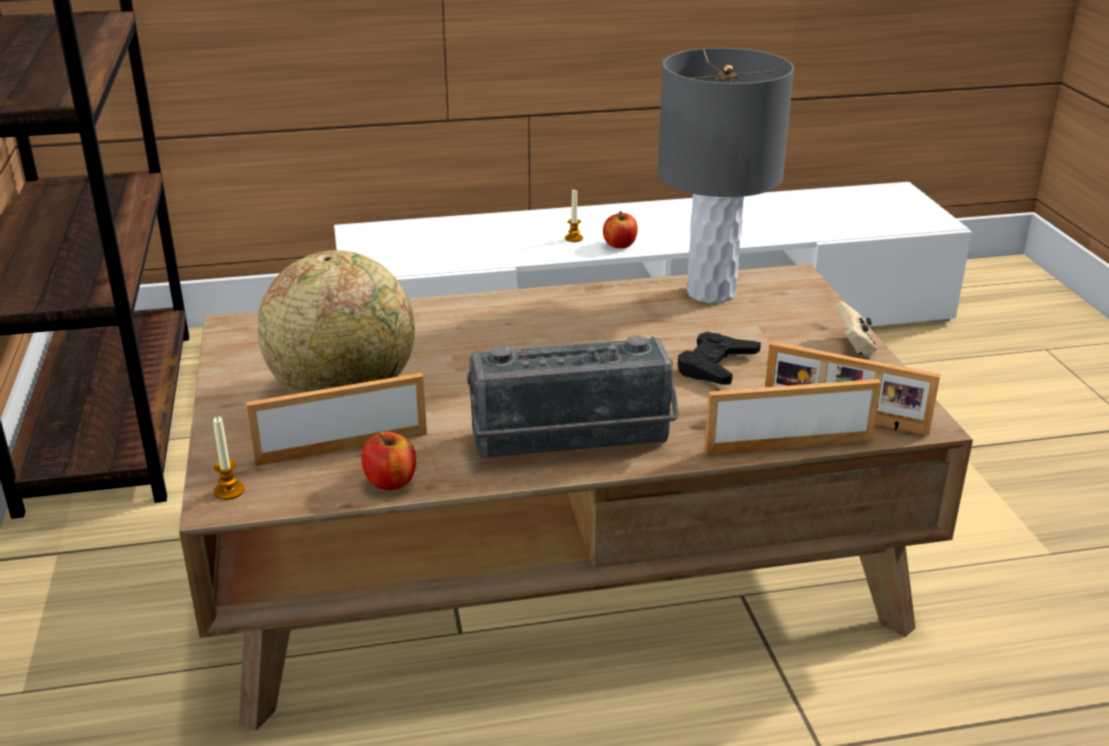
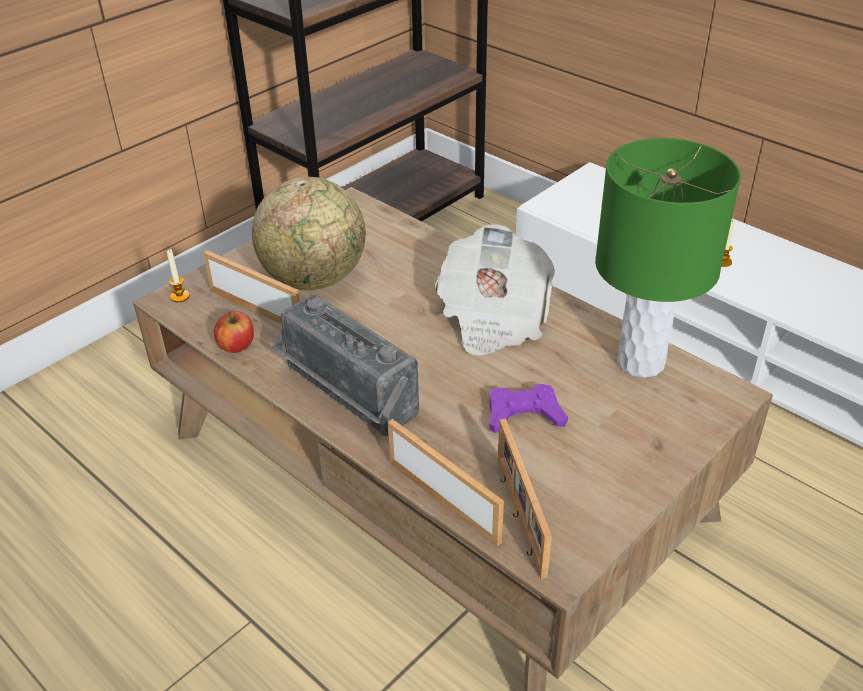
camera: 55 degrees right, 10 degrees up
(558, 328) = (493, 317): none -> newspaper
(620, 245) = (747, 287): apple -> none
(710, 293) = (640, 362): grey table lamp -> green table lamp
(716, 366) = (524, 415): black game controller -> purple game controller
(854, 346) = (647, 478): beige game controller -> none

